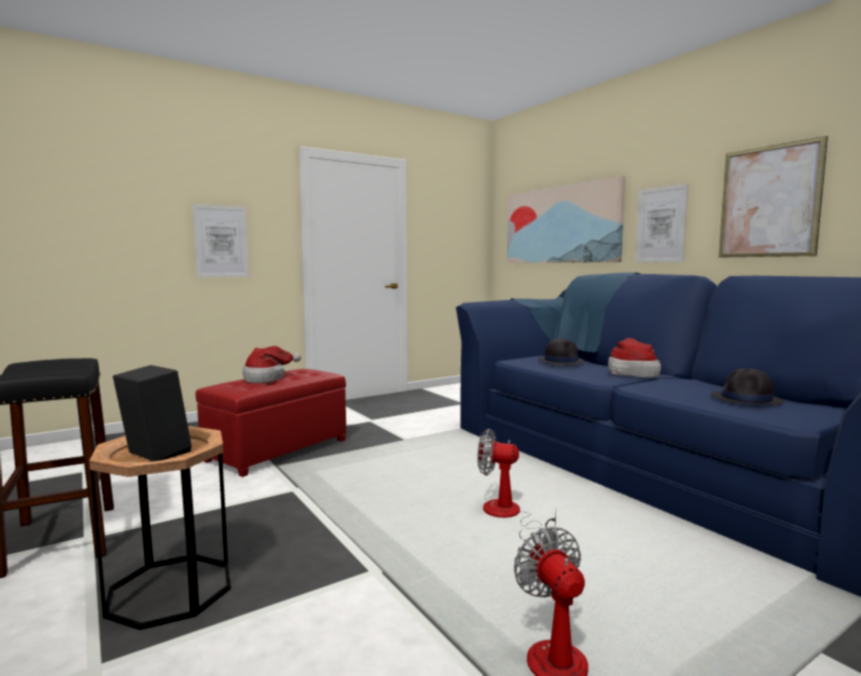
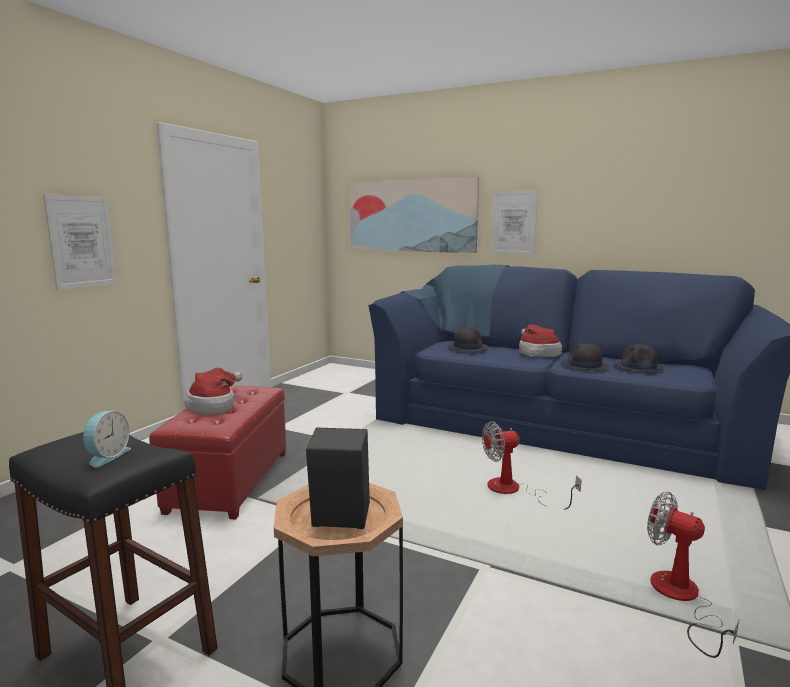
camera: 30 degrees left, 5 degrees up
(42, 370) = (106, 456): none -> alarm clock
(664, 389) = (584, 365): none -> black hat
(769, 201) = (603, 210): picture -> none

